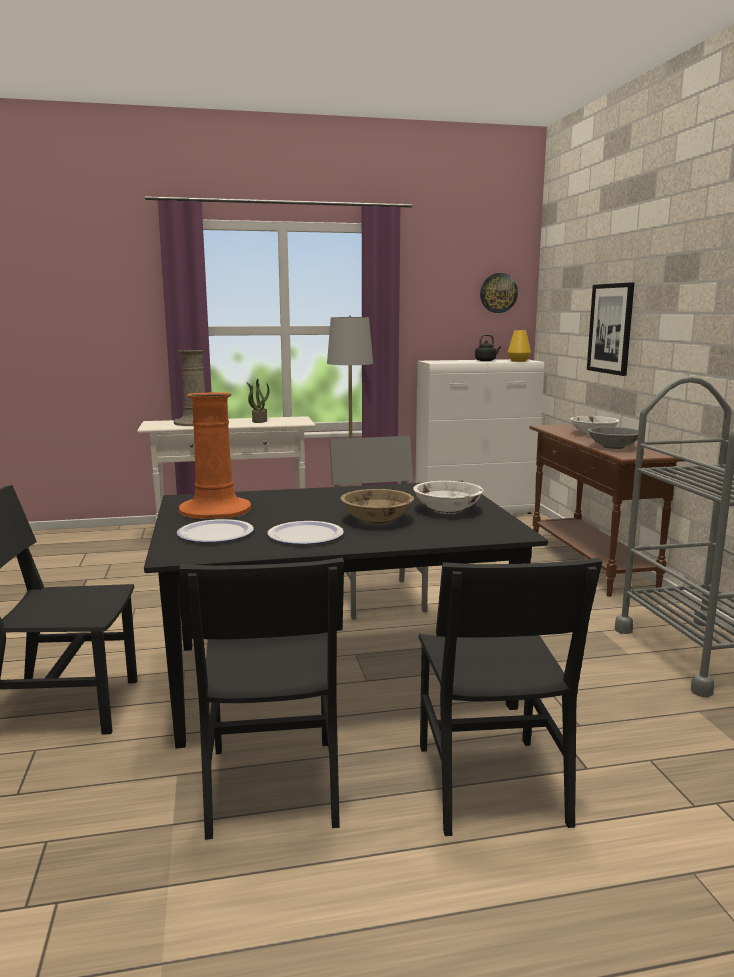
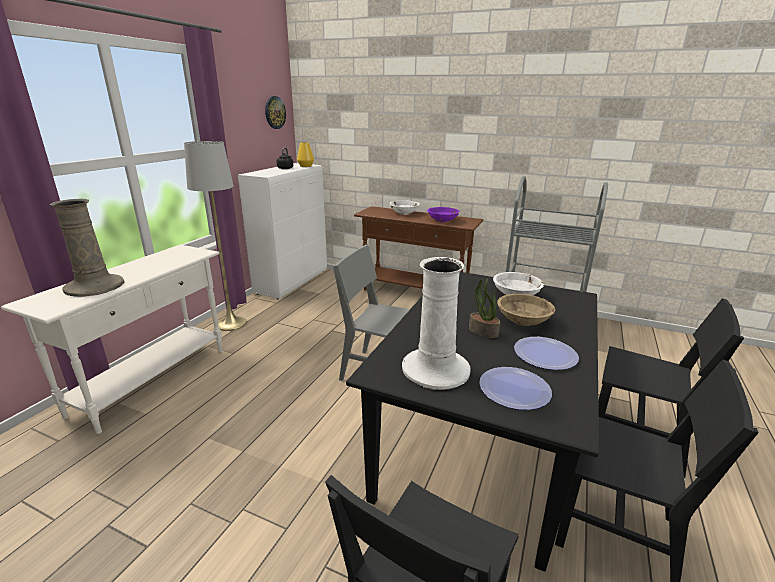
camera: 55 degrees left, 10 degrees up
(215, 510) = (436, 369): orange vase -> white vase
(259, 421) = (156, 263): potted plant -> potted plant (482, 332)
(611, 328) = (395, 141): picture -> none
(613, 447) = (443, 220): grey bowl -> purple bowl

